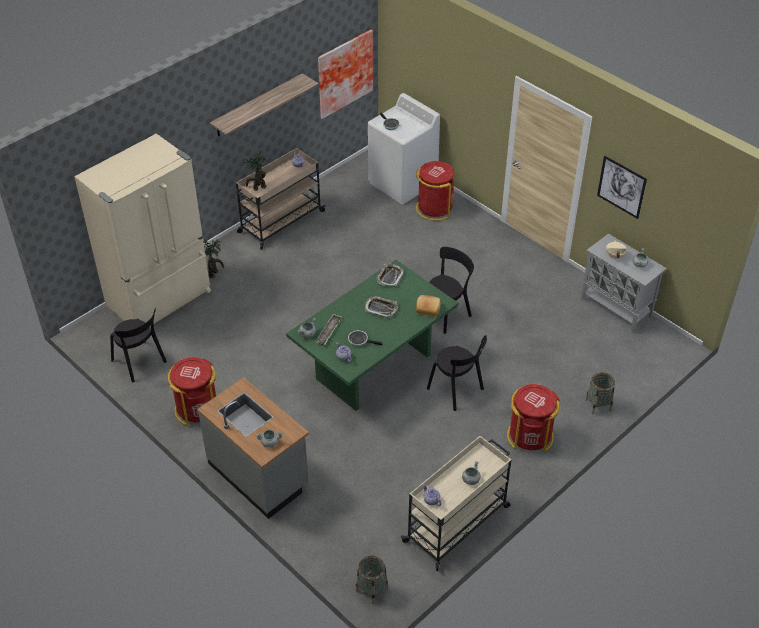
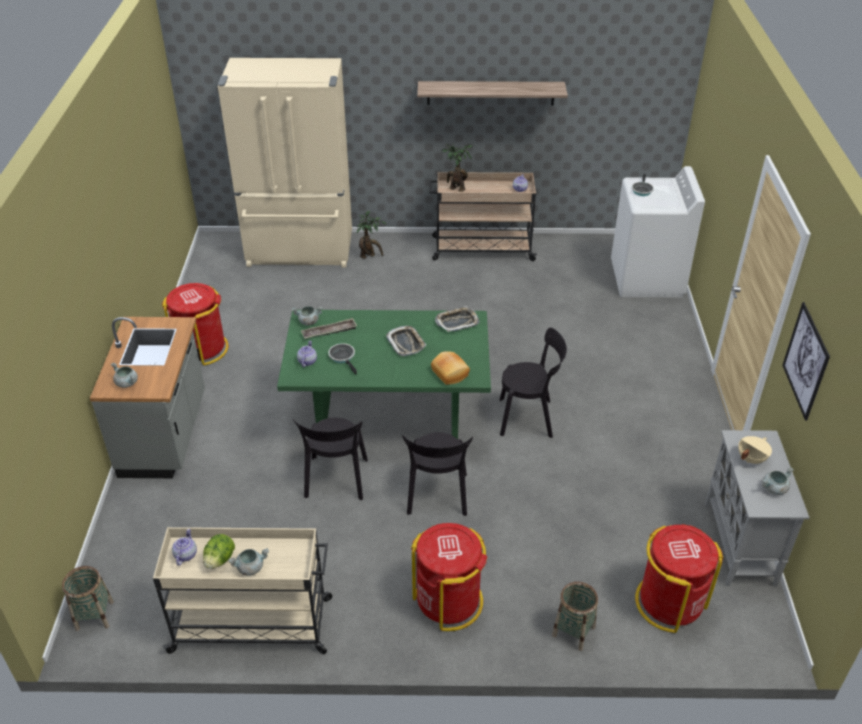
camera: 45 degrees right, 5 degrees down
(140, 363) = (216, 286): black chair -> black chair (336, 481)
(343, 72) = (630, 112): picture -> none
(434, 208) = (650, 318): red trash can -> red trash can (669, 602)
(451, 488) = (220, 559): none -> lettuce

